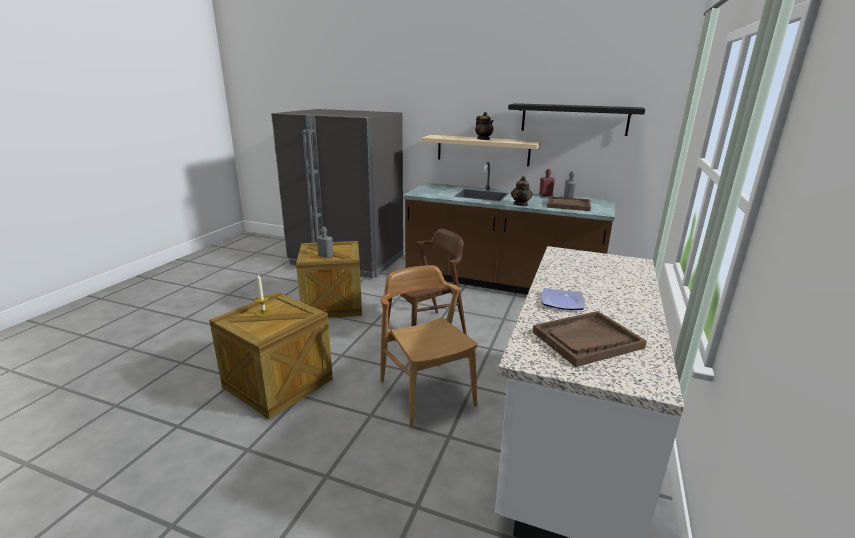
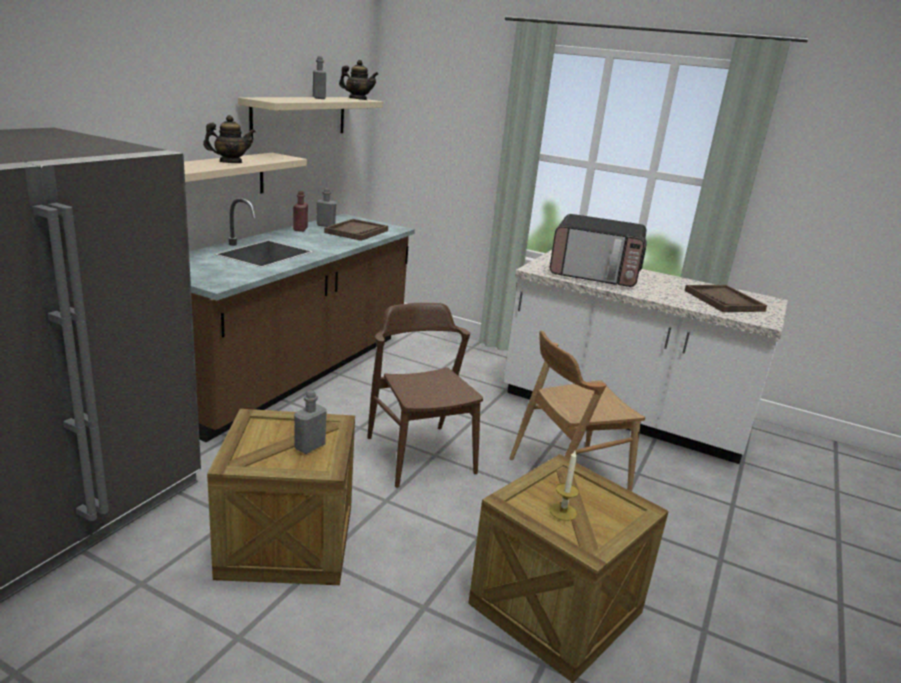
camera: 85 degrees left, 0 degrees up
(521, 204) = (339, 246): teapot -> teapot (358, 99)
(561, 302) = (660, 293): plate -> none
(574, 119) = (300, 116): black shelf -> beige shelf
(584, 105) = (319, 98): none -> grey bottle
(586, 274) = (595, 274): none -> microwave

